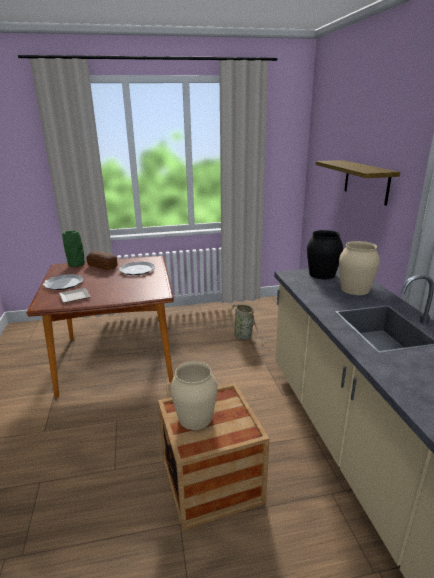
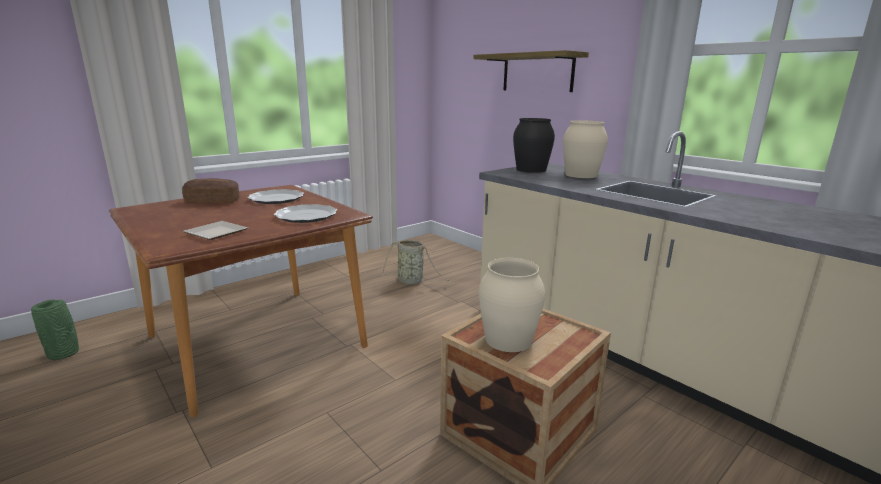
camera: 30 degrees left, 5 degrees down
(63, 283) = (171, 223): plate -> plate (305, 216)
(77, 264) = (162, 204): green vase -> green vase (64, 353)

